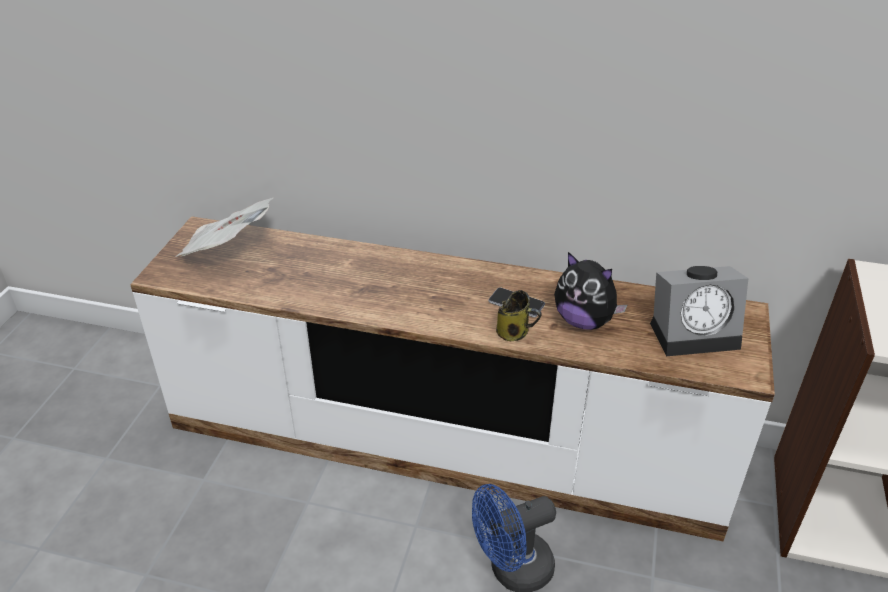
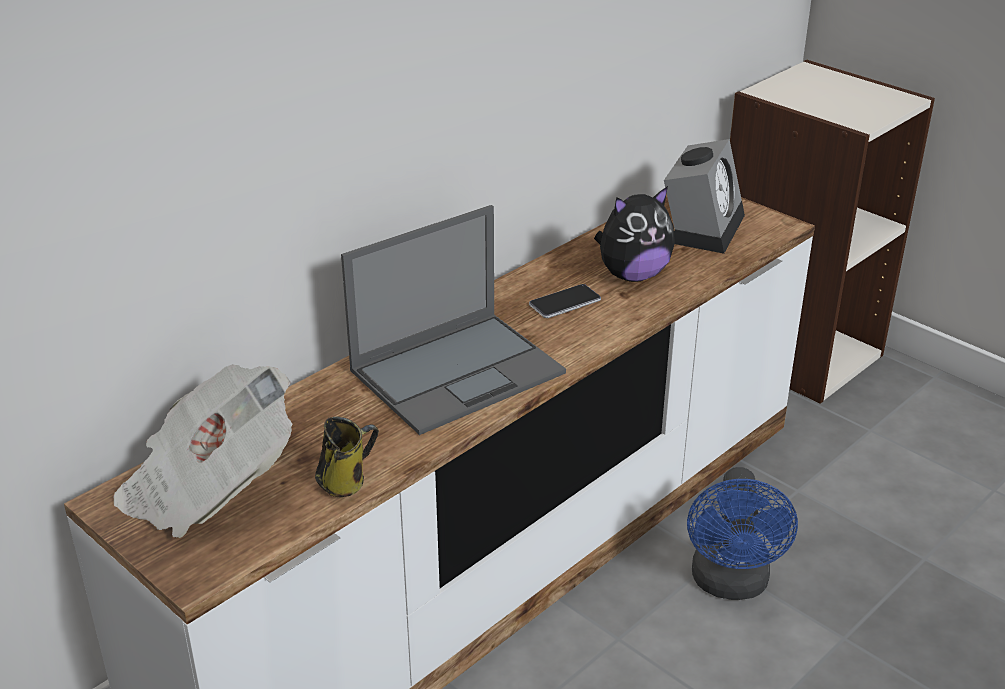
camera: 60 degrees left, 5 degrees down
(397, 289) = (459, 371): none -> laptop
(514, 333) = (614, 321): mug -> mug (345, 481)

